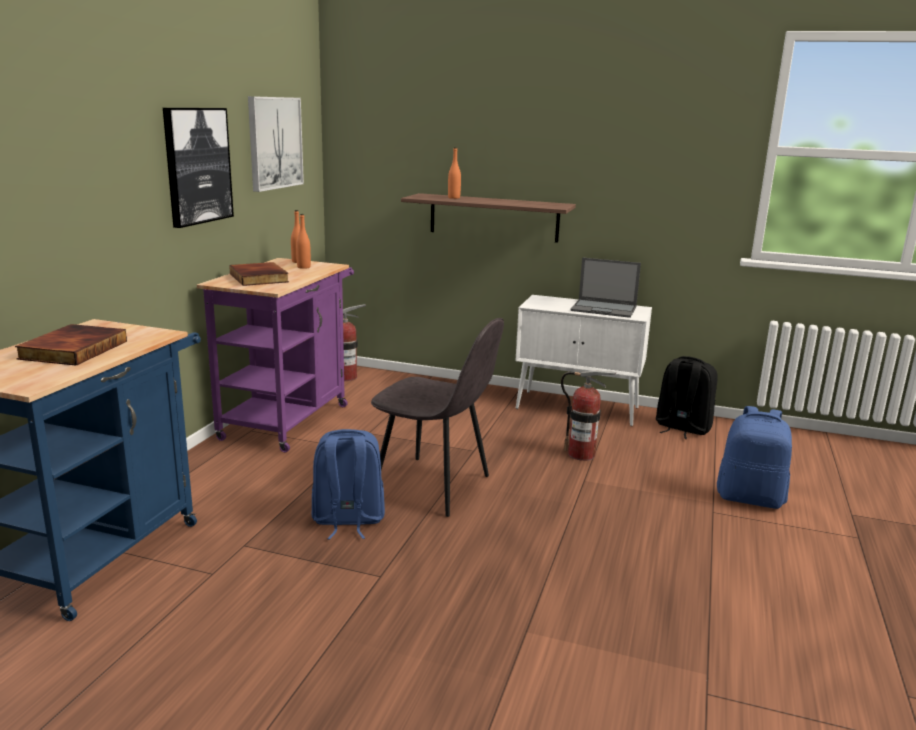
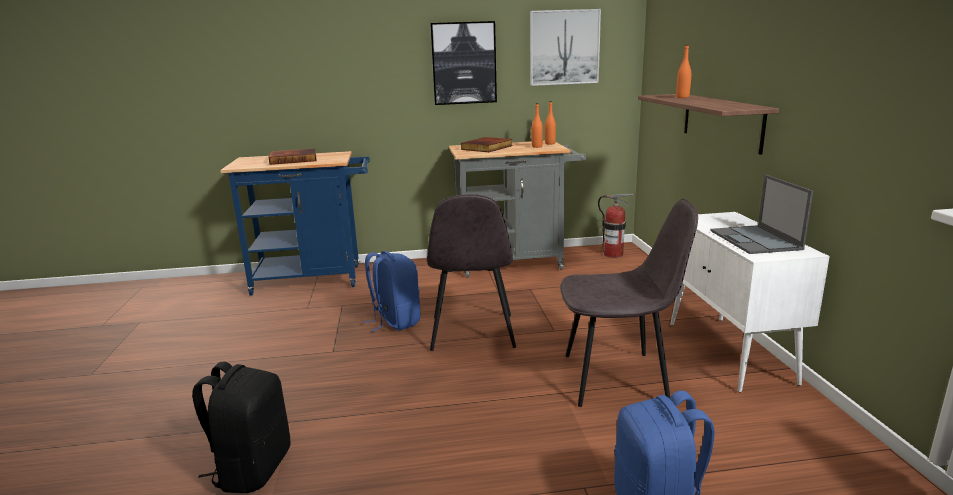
camera: 65 degrees right, 0 degrees up
(289, 418) = (516, 262): purple cart -> grey cart
(581, 454) = (618, 379): fire extinguisher -> grey chair
(682, 428) = (794, 427): black backpack -> black backpack (252, 469)

